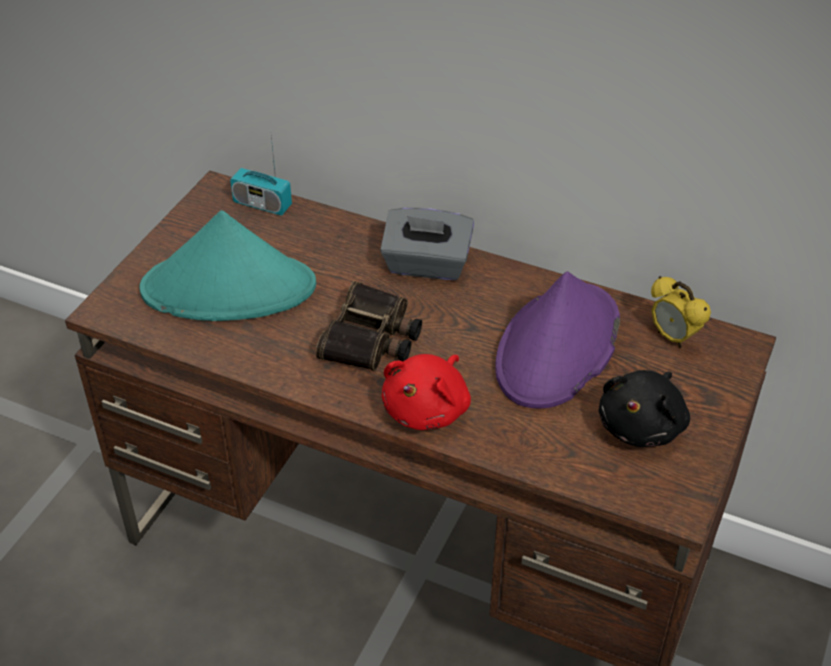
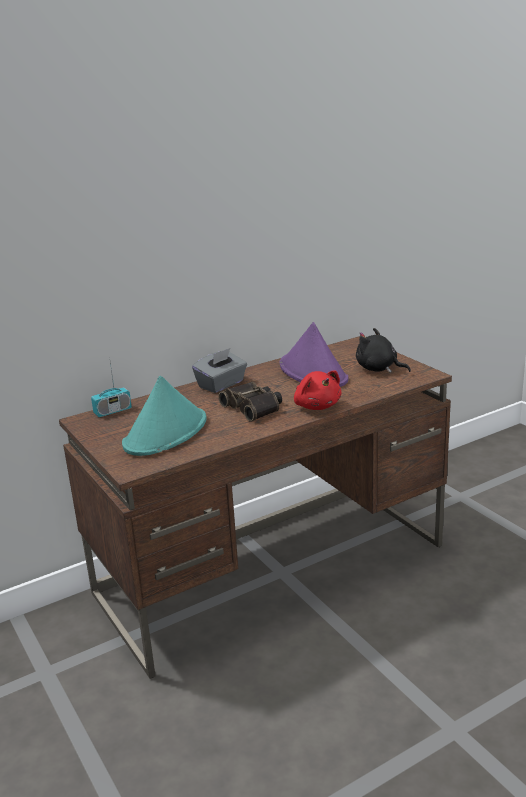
camera: 55 degrees left, 20 degrees down
(642, 425) = (378, 369): black plush toy -> black plush toy turned 150 degrees clockwise
(673, 338) = (336, 351): alarm clock -> none

